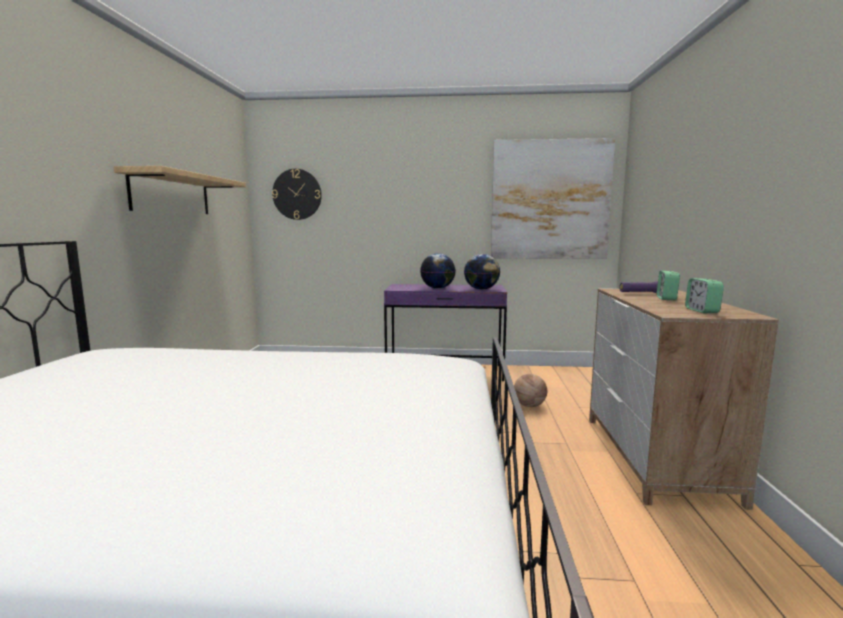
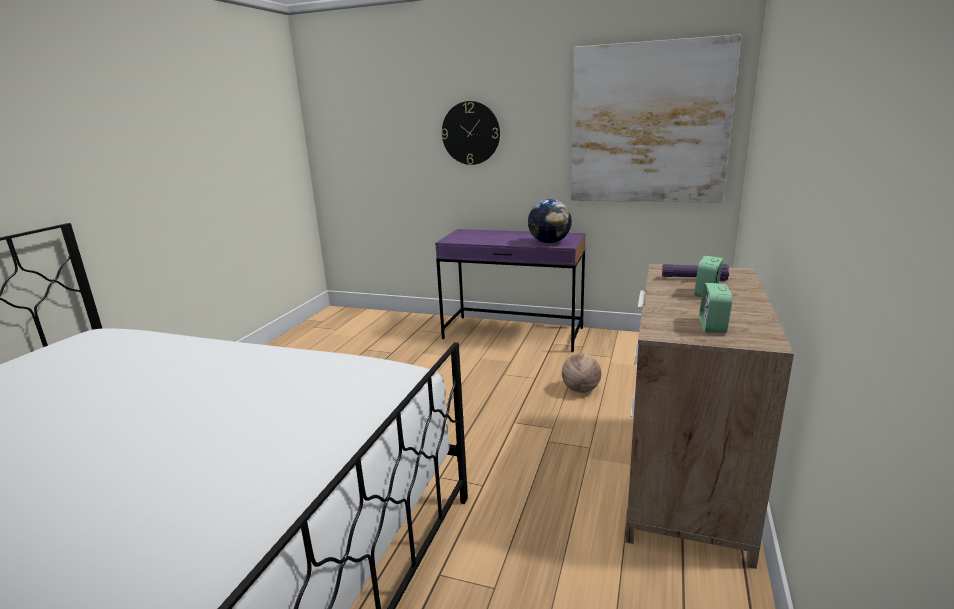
camera: 15 degrees right, 10 degrees up
(171, 194) = (191, 148): shelf -> none
(297, 194) = (351, 125): wall clock -> wall clock (470, 133)
(438, 288) = (500, 239): globe -> none

